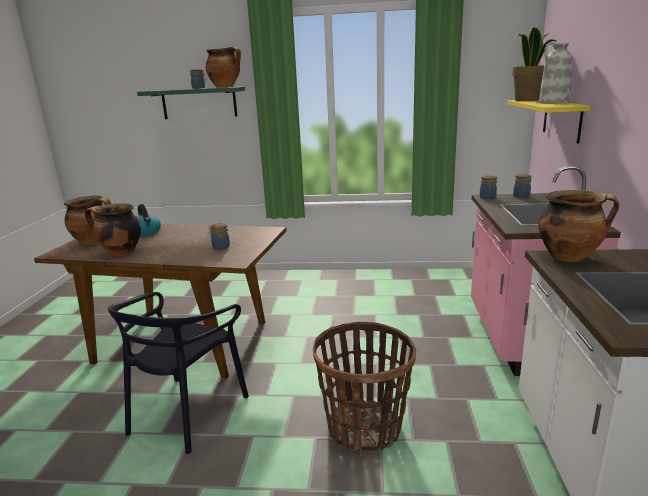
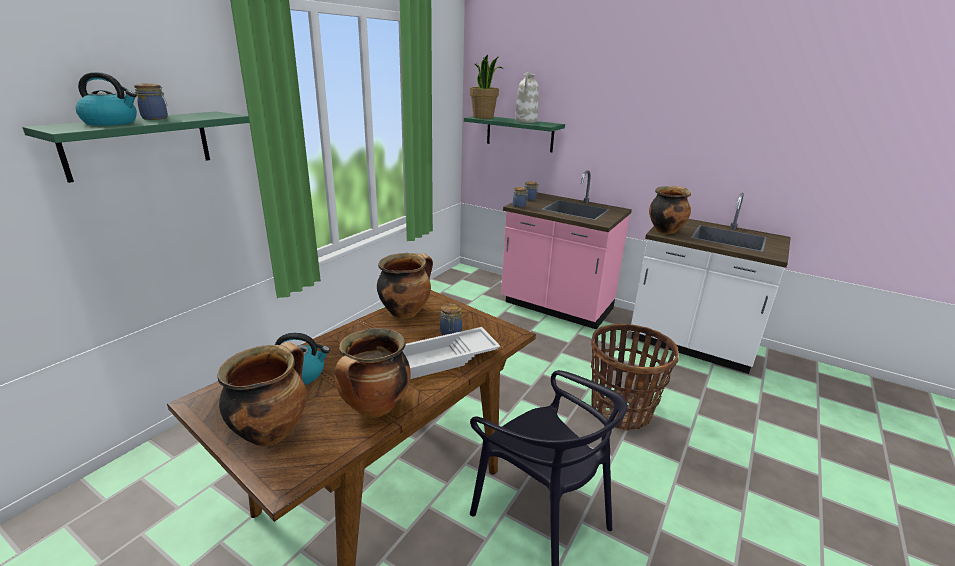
camera: 65 degrees left, 5 degrees up
(175, 89) = (111, 123): none -> kettle
(184, 253) = (445, 359): none -> white tray
(226, 87) = (209, 115): cooking pot -> cooking pot (405, 312)
(562, 119) = (519, 133): yellow shelf -> green shelf

